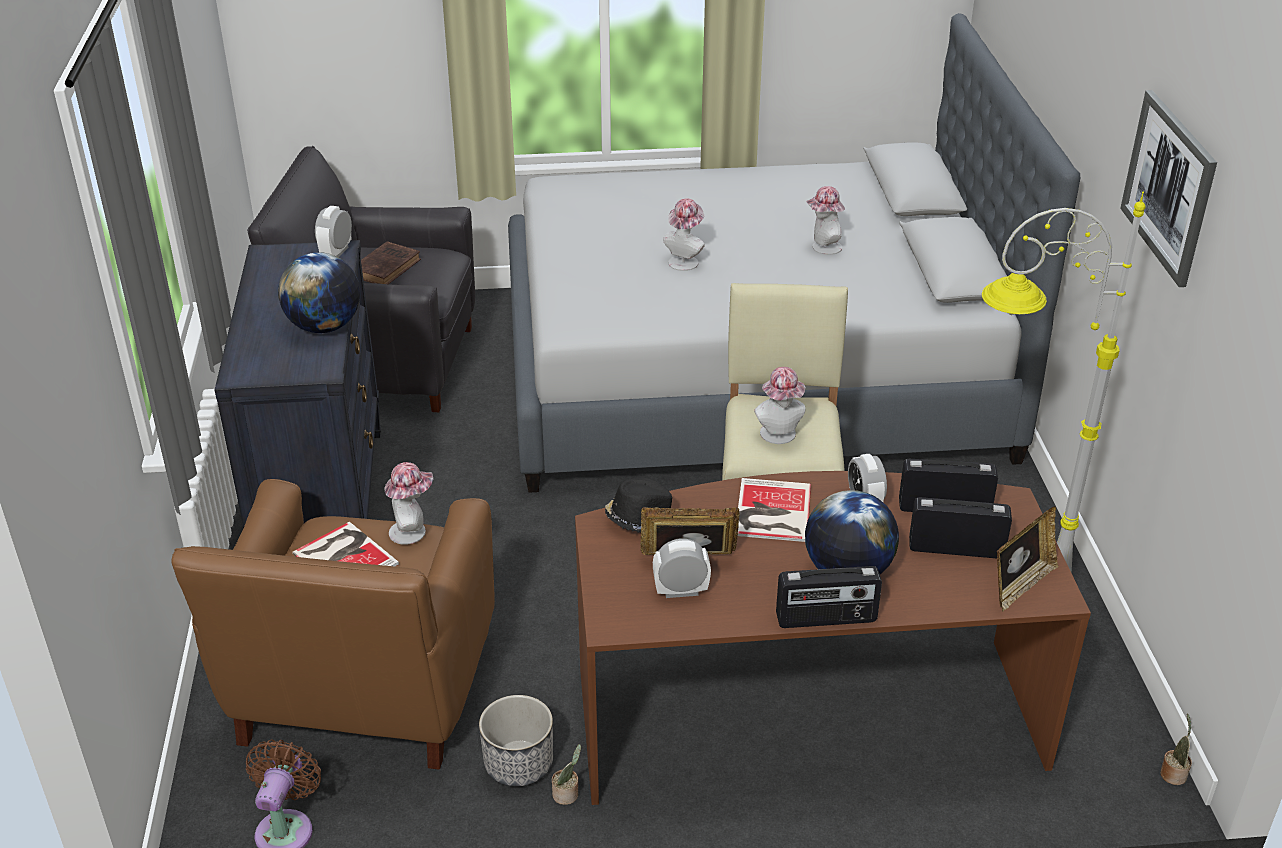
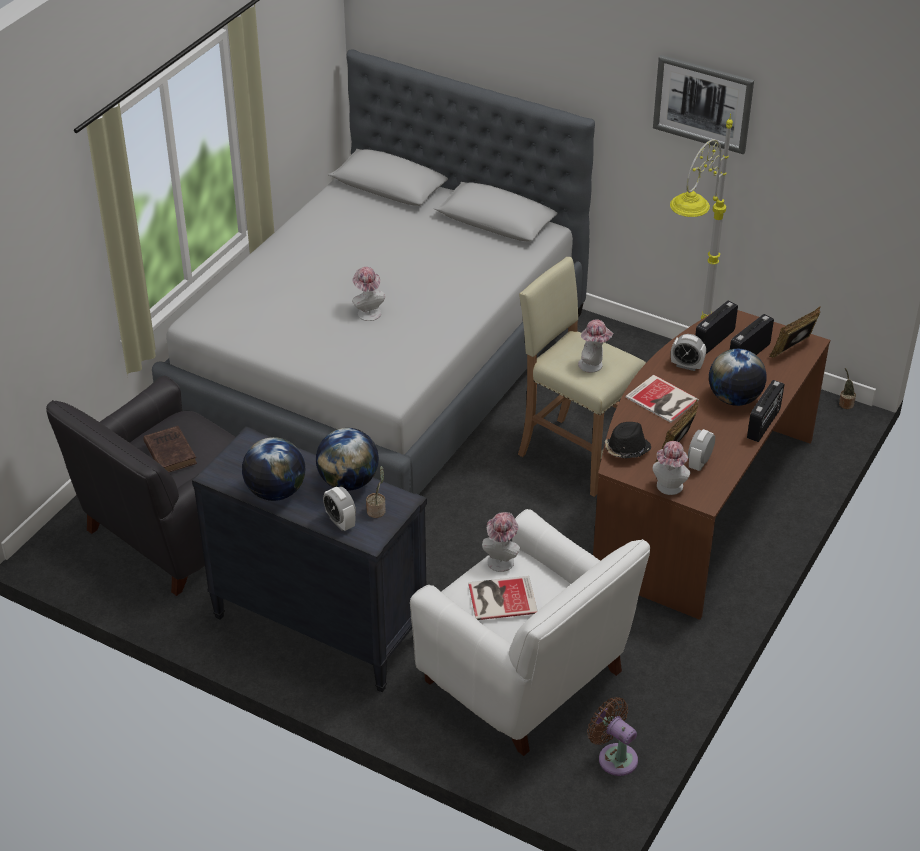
camera: 55 degrees left, 5 degrees up
(269, 293) = (275, 492): none -> globe
(336, 252) = (252, 442): alarm clock -> alarm clock (340, 522)
(362, 692) = (526, 679): brown armchair -> white armchair
(518, 764) = (645, 635): planter -> none
(567, 794) = (684, 626): potted plant -> potted plant (377, 510)
(823, 248) = (415, 252): hat -> hat (669, 488)
(1020, 585) = (793, 349): picture frame -> picture frame turned 120 degrees counterclockwise

